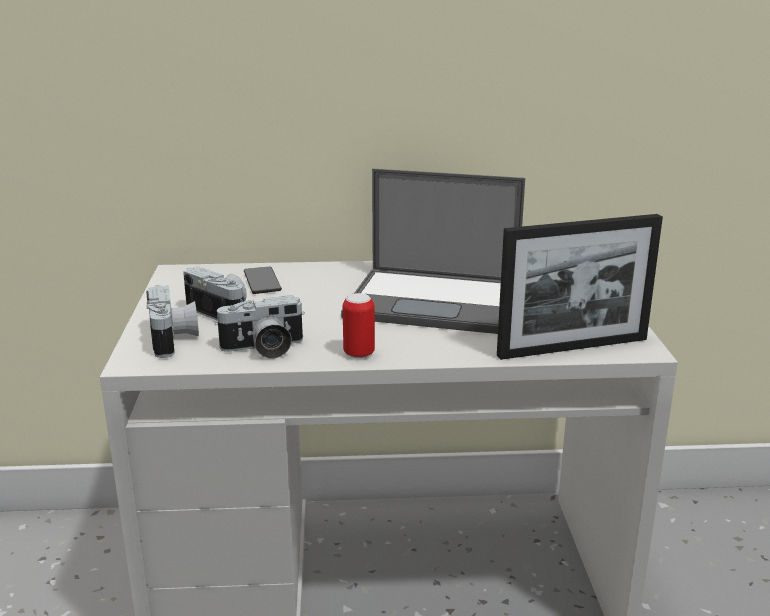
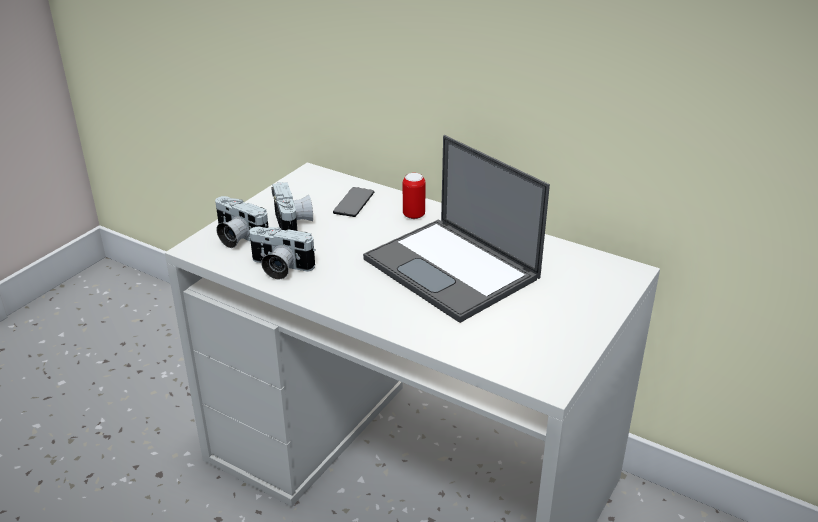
camera: 35 degrees right, 10 degrees up
(174, 339) = (237, 238): camera -> camera turned 105 degrees clockwise
(359, 353) = (333, 297): can -> can (413, 215)
(573, 347) = (496, 358): picture frame -> none

